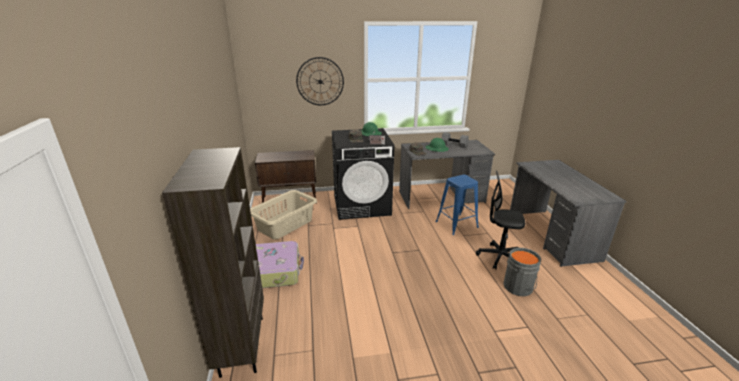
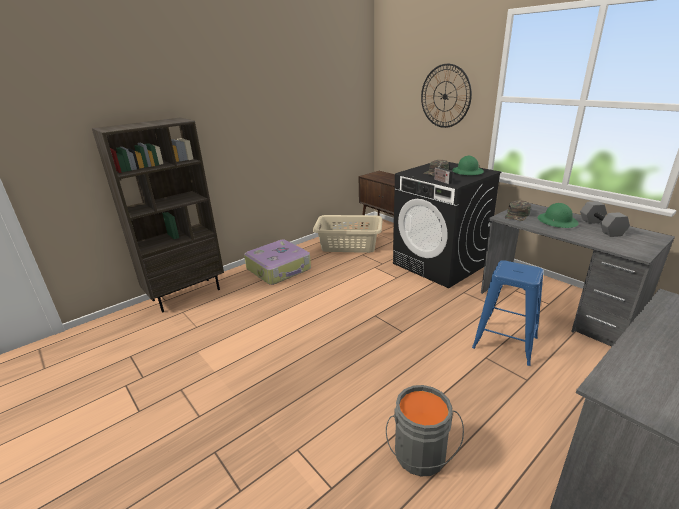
camera: 60 degrees right, 0 degrees up
(499, 257) = (474, 411): black office chair -> none

